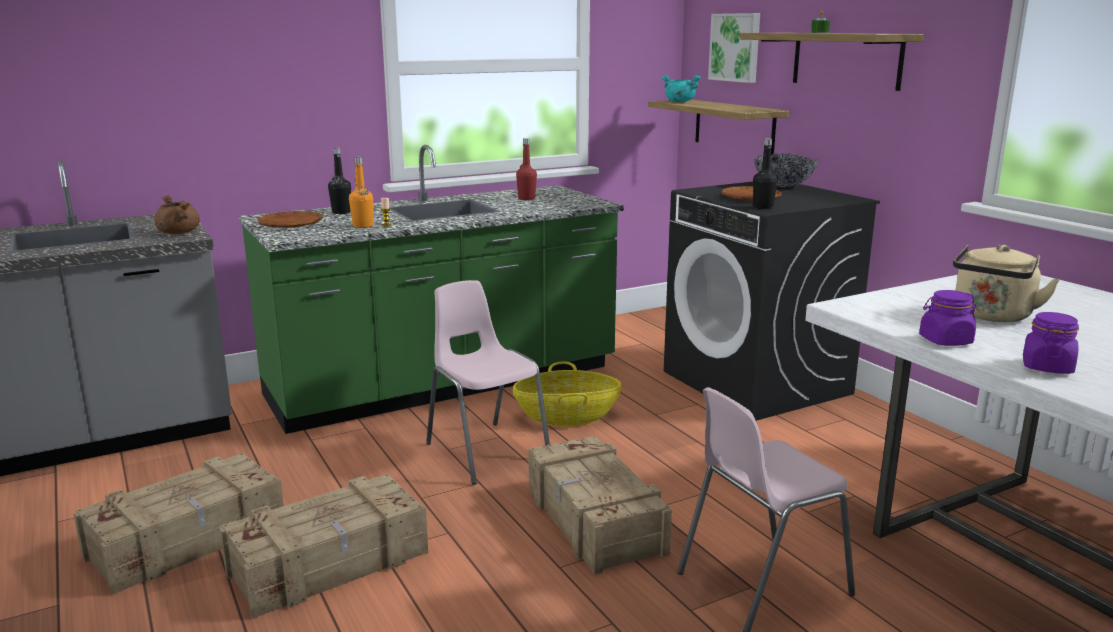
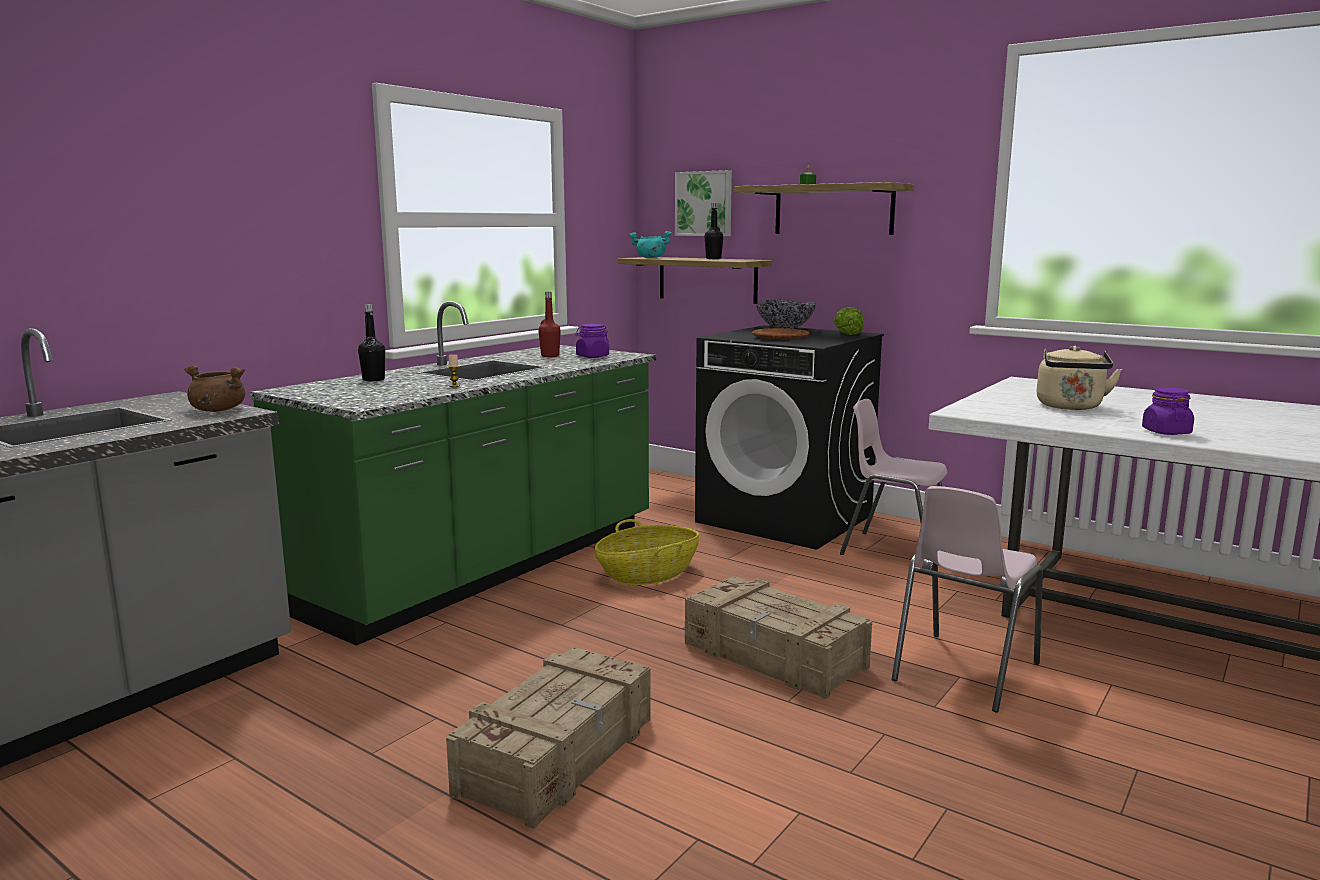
camera: 25 degrees left, 5 degrees down
(189, 540) = (362, 775): crate -> none
(291, 224) = (338, 393): brown plate -> none
(363, 226) = (428, 388): orange bottle -> none
(486, 451) = (603, 618): pink chair -> pink chair (895, 551)
(763, 207) = (807, 343): black bottle -> black bottle (713, 258)
(836, 197) = (846, 333): none -> lettuce
(945, 341) = (1073, 425): purple jar -> purple jar (592, 356)

